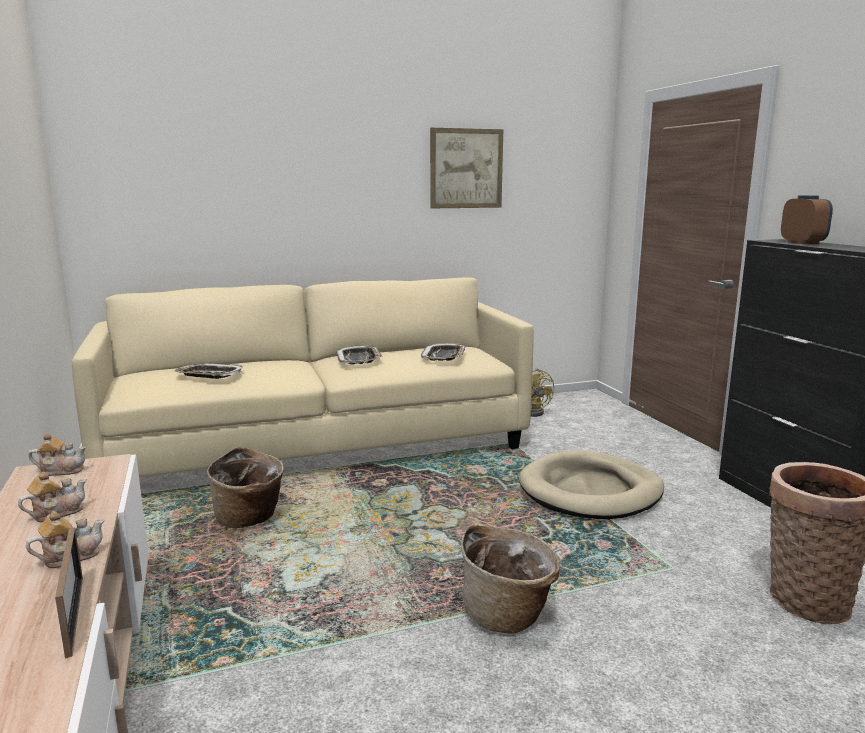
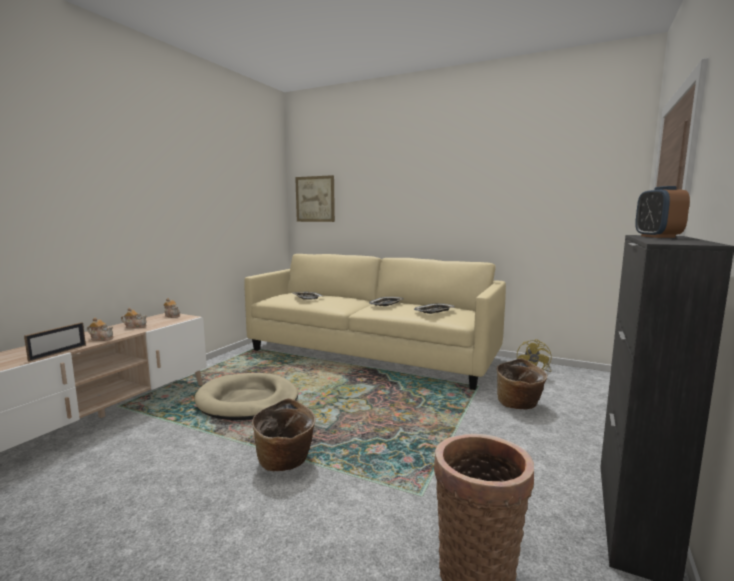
camera: 45 degrees right, 5 degrees down
(249, 518) = (282, 373): basket -> basket (519, 405)
(466, 168) = (505, 186): picture -> picture (315, 199)
(590, 491) = (468, 430): beige dog bed -> beige dog bed (247, 401)
(803, 243) = (657, 237): alarm clock -> alarm clock turned 150 degrees clockwise

